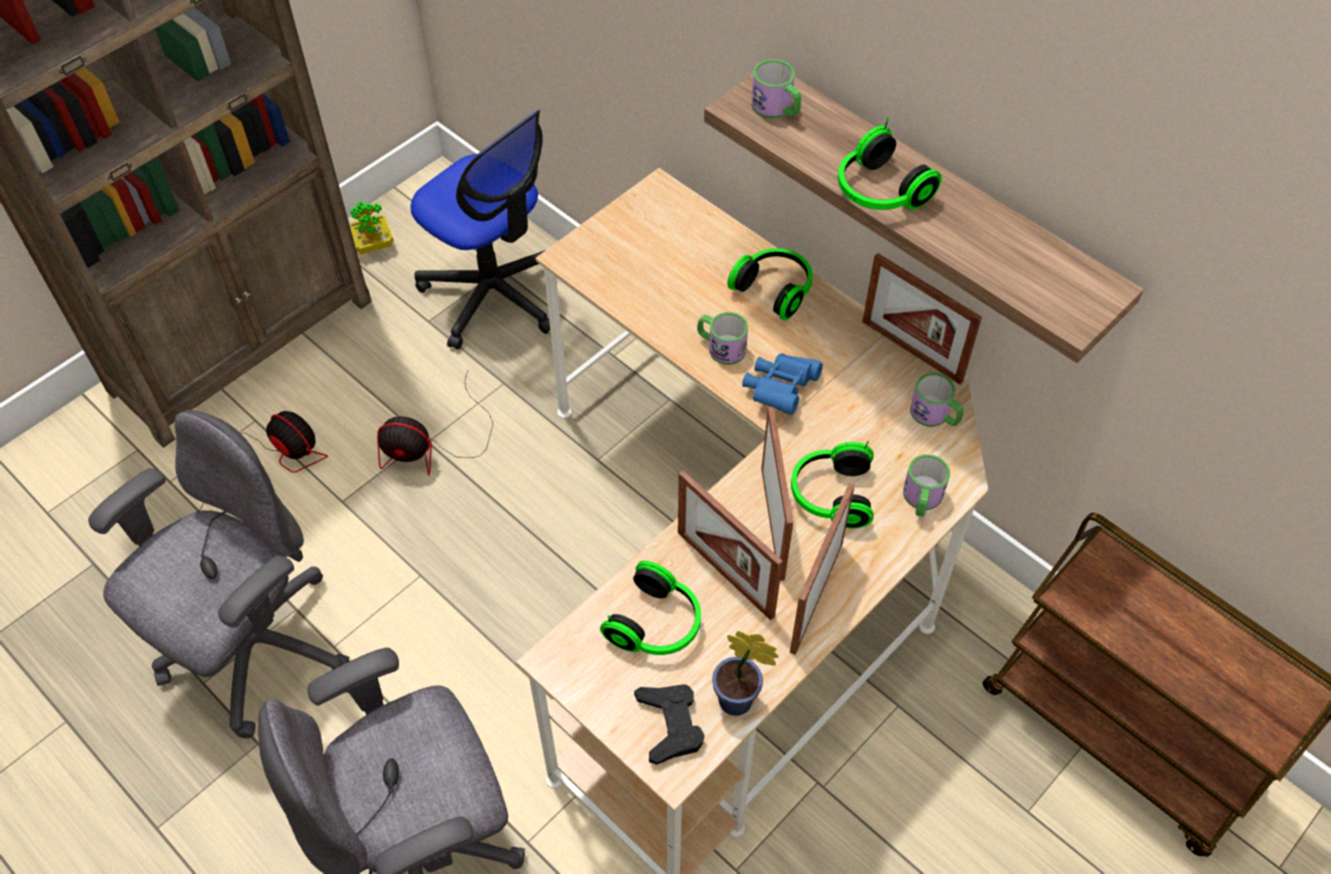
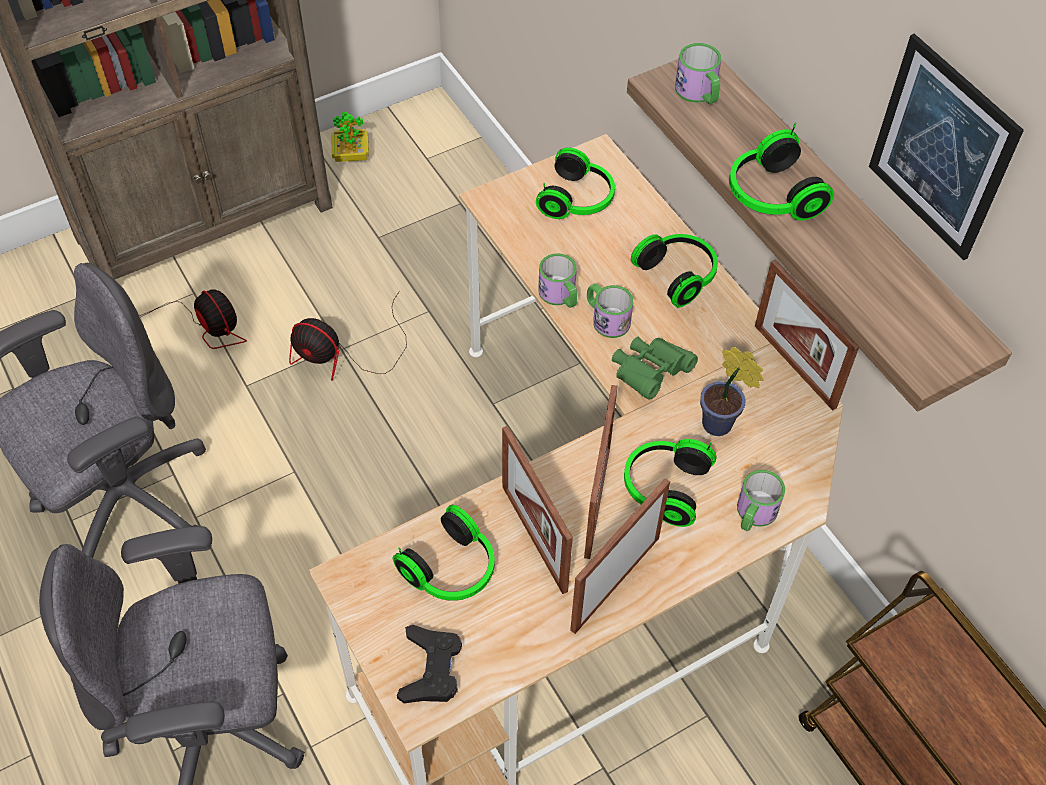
camera: 15 degrees right, 0 degrees up
(494, 293) = (447, 224): office chair -> none
(654, 238) = (578, 200): none -> headphones
(740, 702) = (505, 665): potted plant -> potted plant (720, 426)
(780, 390) = (649, 373): blue binoculars -> green binoculars
(935, 415) = (796, 435): mug -> mug (560, 296)
(1044, 114) = (941, 149): none -> picture

